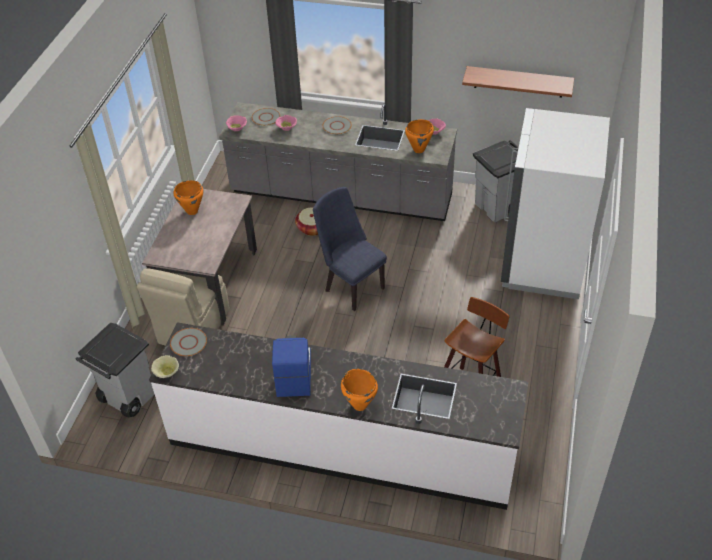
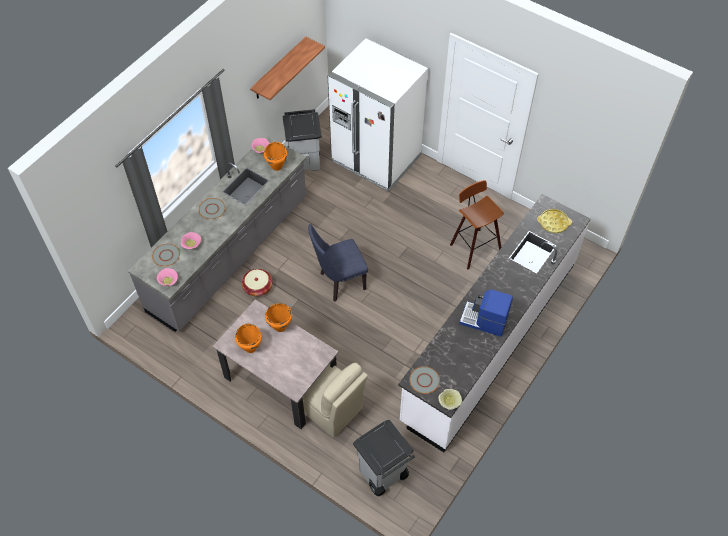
camera: 70 degrees left, 10 degrees up
(360, 404) = (527, 290): orange cooking pot -> orange cooking pot (280, 327)
(485, 406) = (553, 223): none -> yellow tray

